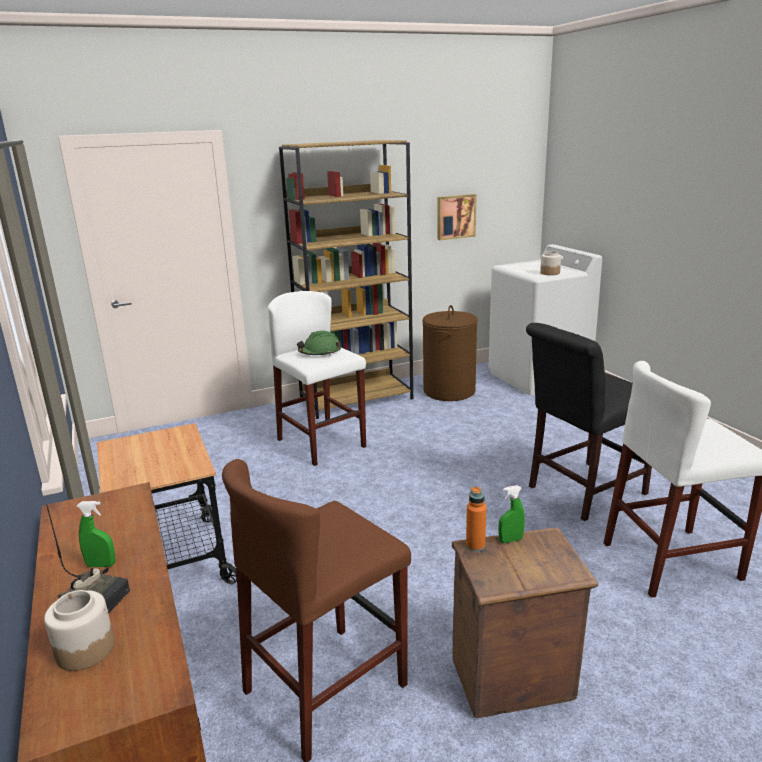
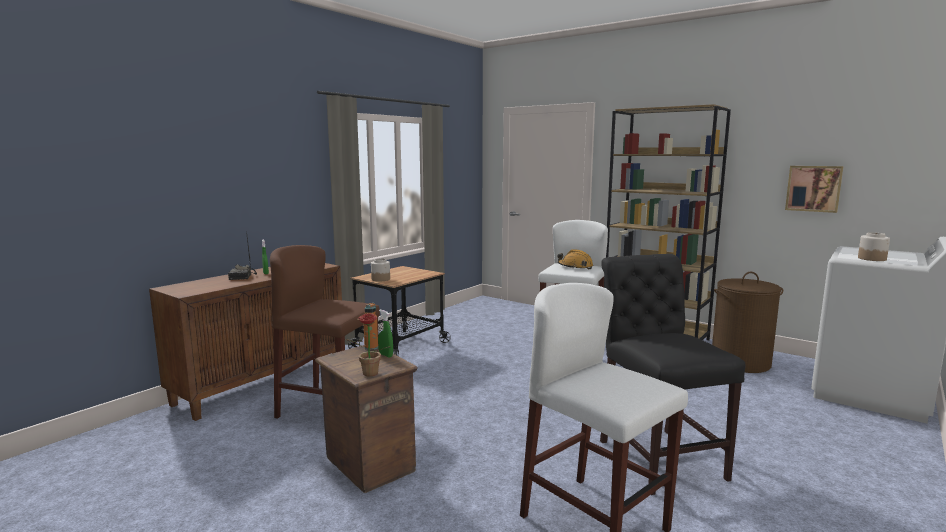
camera: 60 degrees right, 10 degrees down
(85, 649) = (209, 282): jar -> jar (381, 279)
(320, 352) = (575, 267): green hard hat -> orange hard hat
(572, 566) = (367, 374): none -> potted plant
(581, 491) = (657, 455): black chair -> black chair turned 45 degrees clockwise

